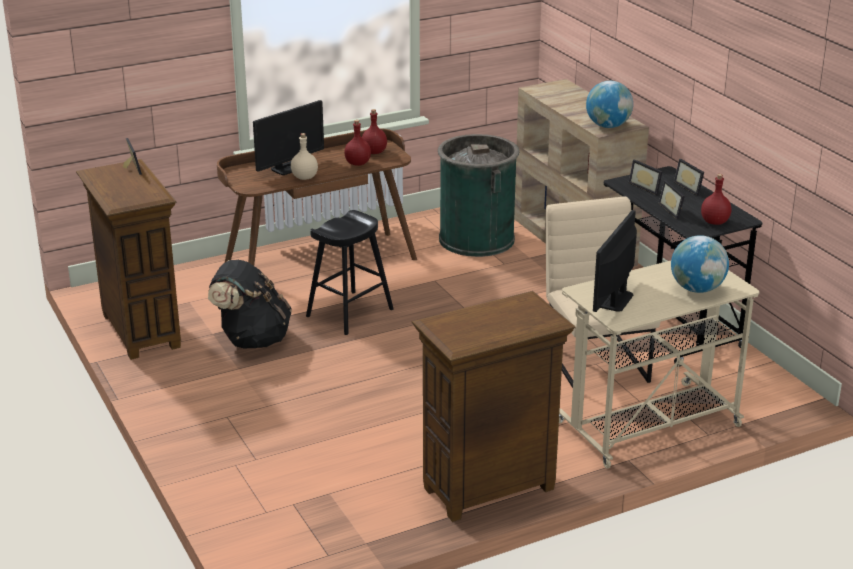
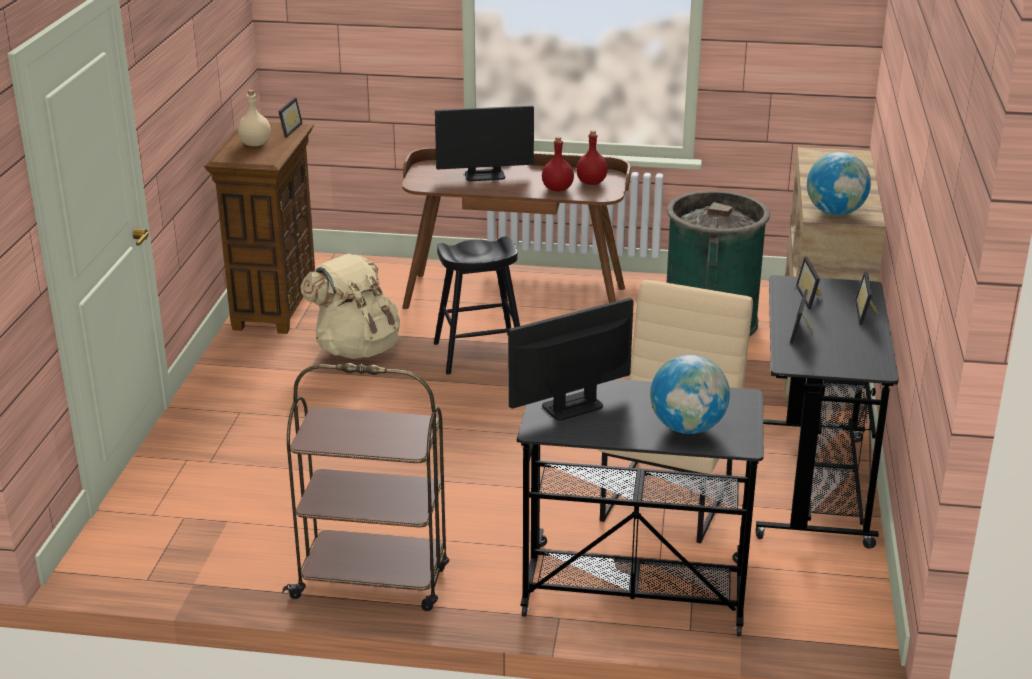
camera: 35 degrees right, 0 degrees up
(252, 340) = (356, 348): black backpack -> beige backpack
(305, 177) = (485, 189): beige bottle -> beige bottle (256, 144)
(488, 490) = (372, 584): brown cabinet -> brown cart
(648, 425) = (634, 589): beige desk -> black desk
(714, 222) = (833, 361): red bottle -> none

